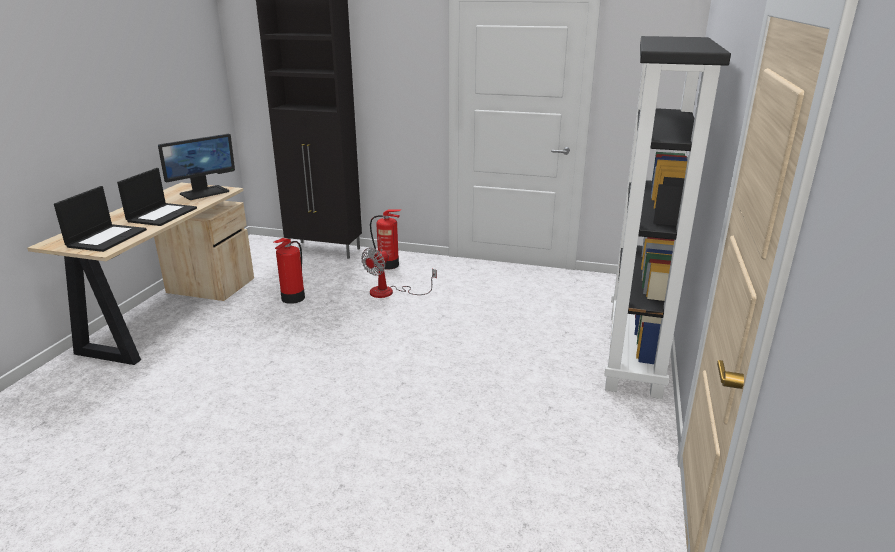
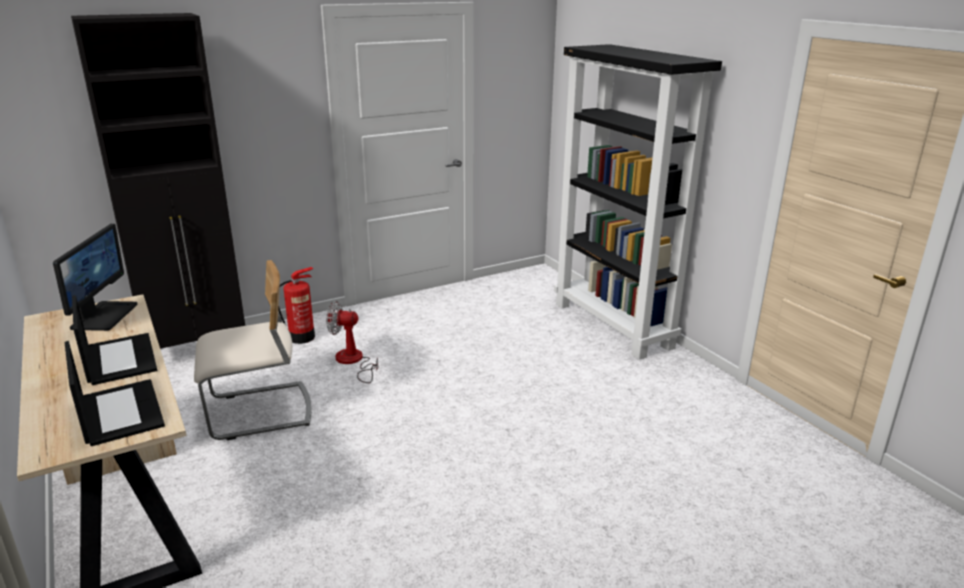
camera: 45 degrees left, 0 degrees up
(292, 298) = (259, 412): fire extinguisher -> beige chair
(390, 292) = (353, 362): fan -> fan turned 105 degrees clockwise

